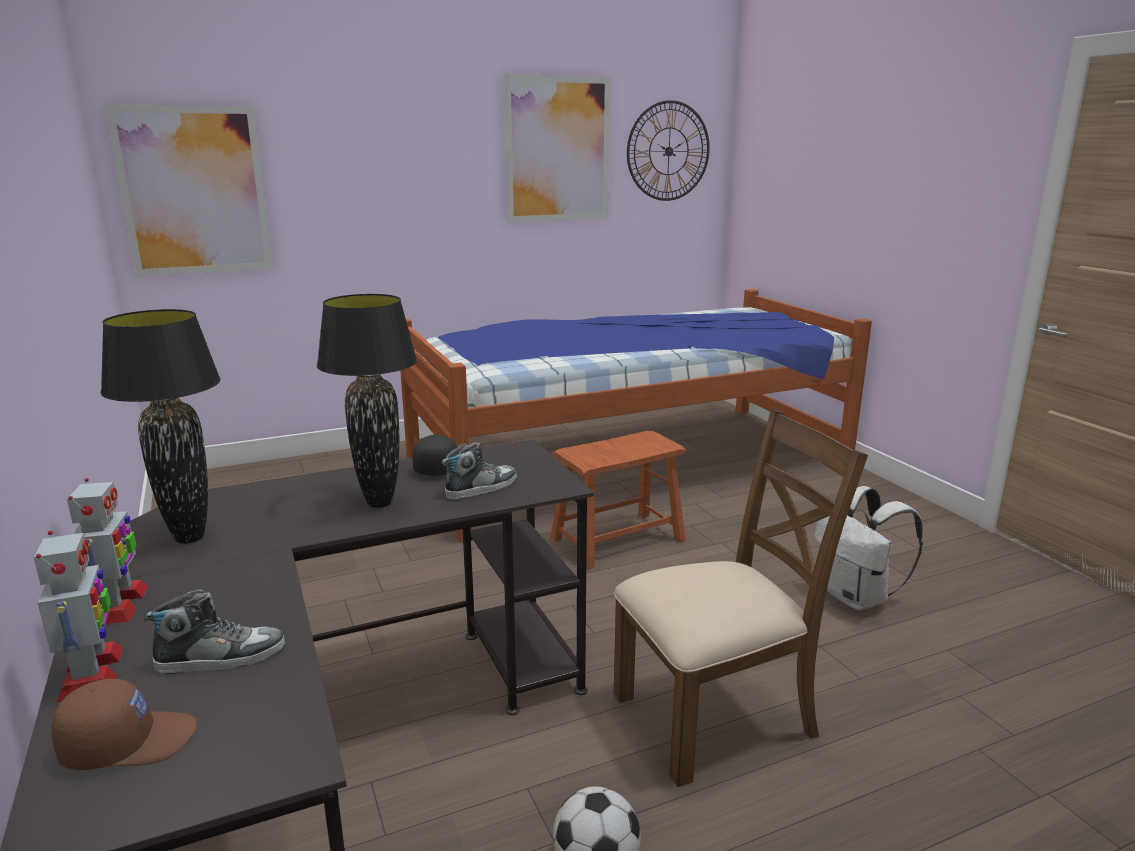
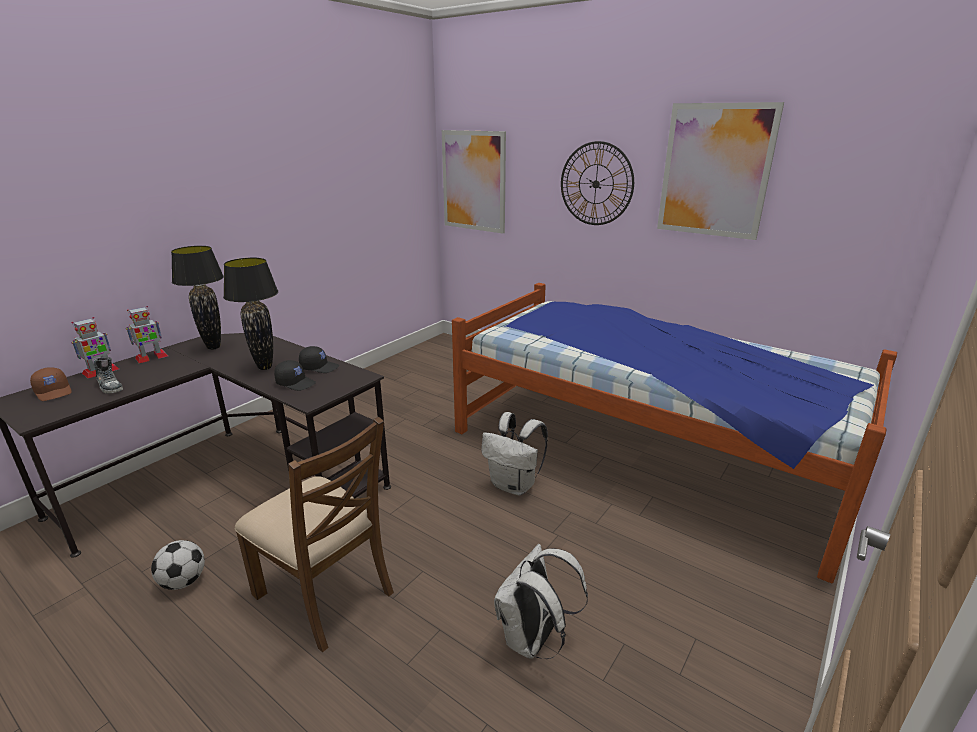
camera: 60 degrees right, 5 degrees up
(481, 488) = (296, 383): shoe -> black cap
(617, 539) = (514, 485): brown stool -> white backpack
(668, 151) = (849, 180): wall clock -> wall clock (596, 184)

